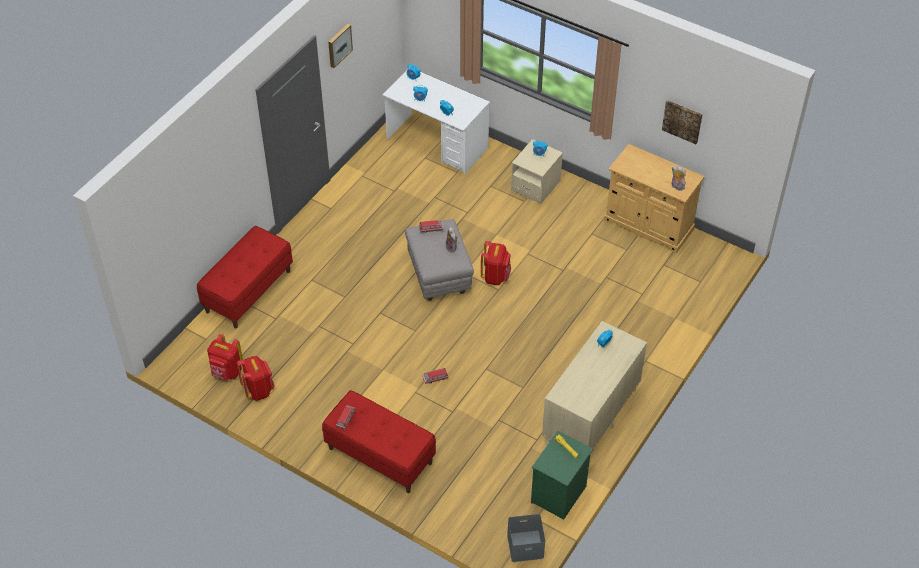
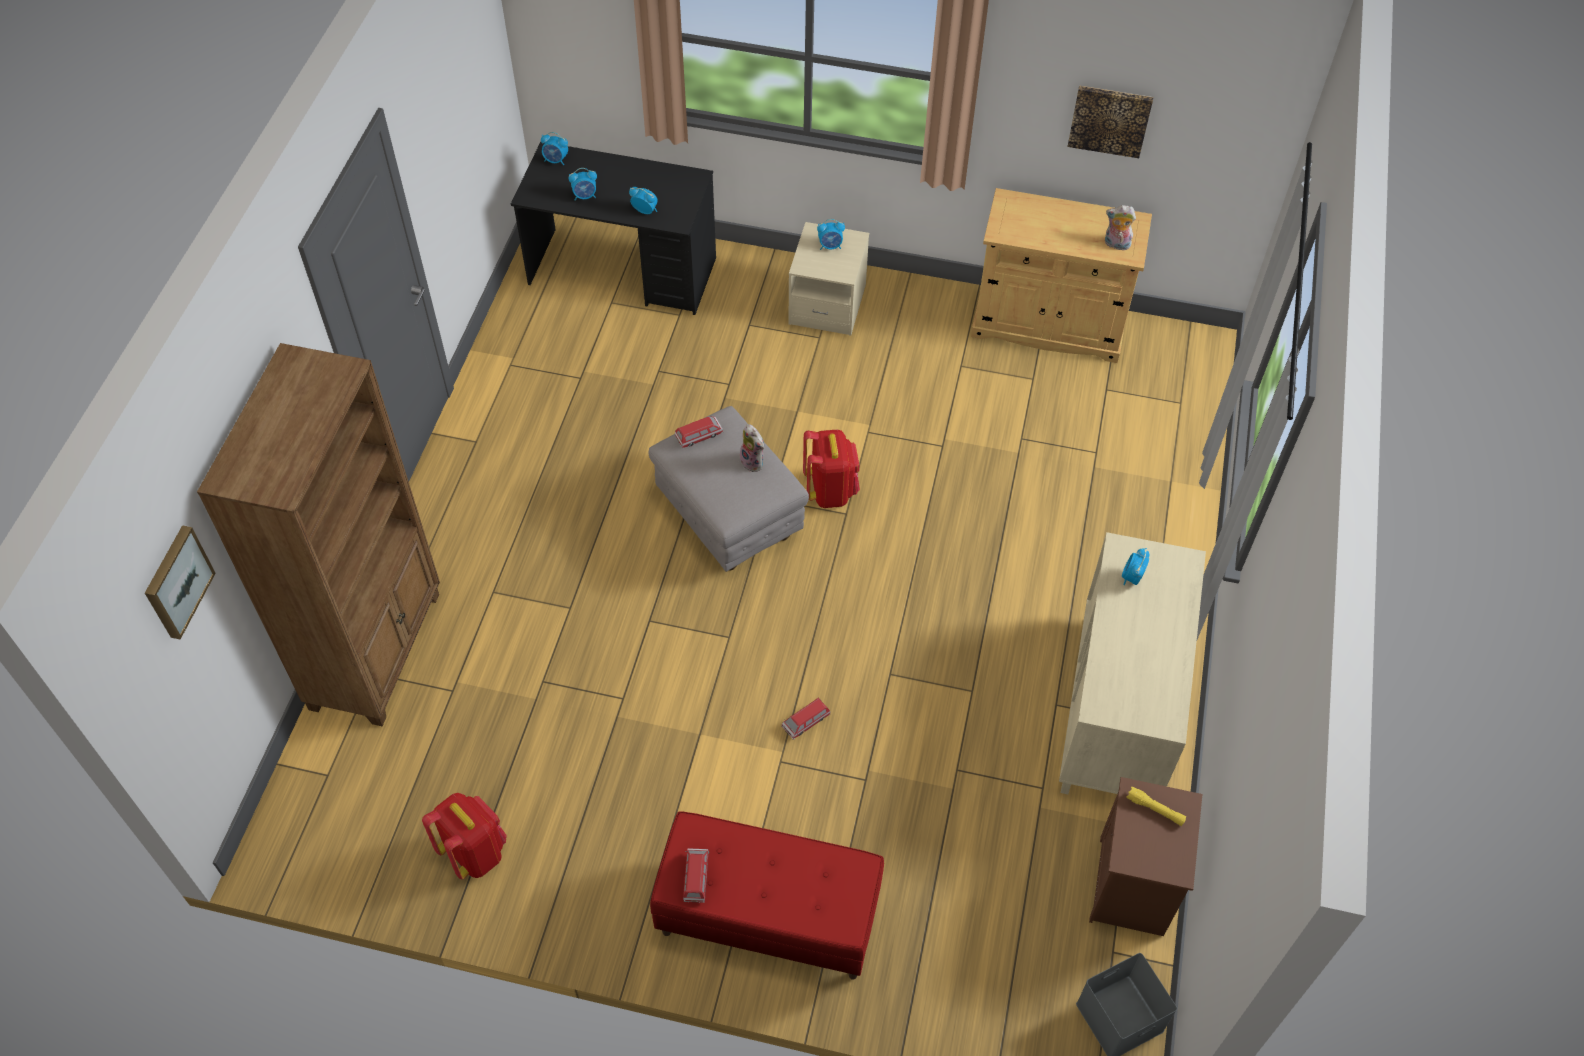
camera: 20 degrees left, 5 degrees up
(227, 372) = (396, 833): red backpack -> none
(248, 291) = (377, 650): red bench -> brown bookcase
(339, 45) = (423, 121): picture -> picture (176, 581)
(437, 144) = (623, 272): white desk -> black desk
(559, 495) = (1132, 888): green nightstand -> brown nightstand

